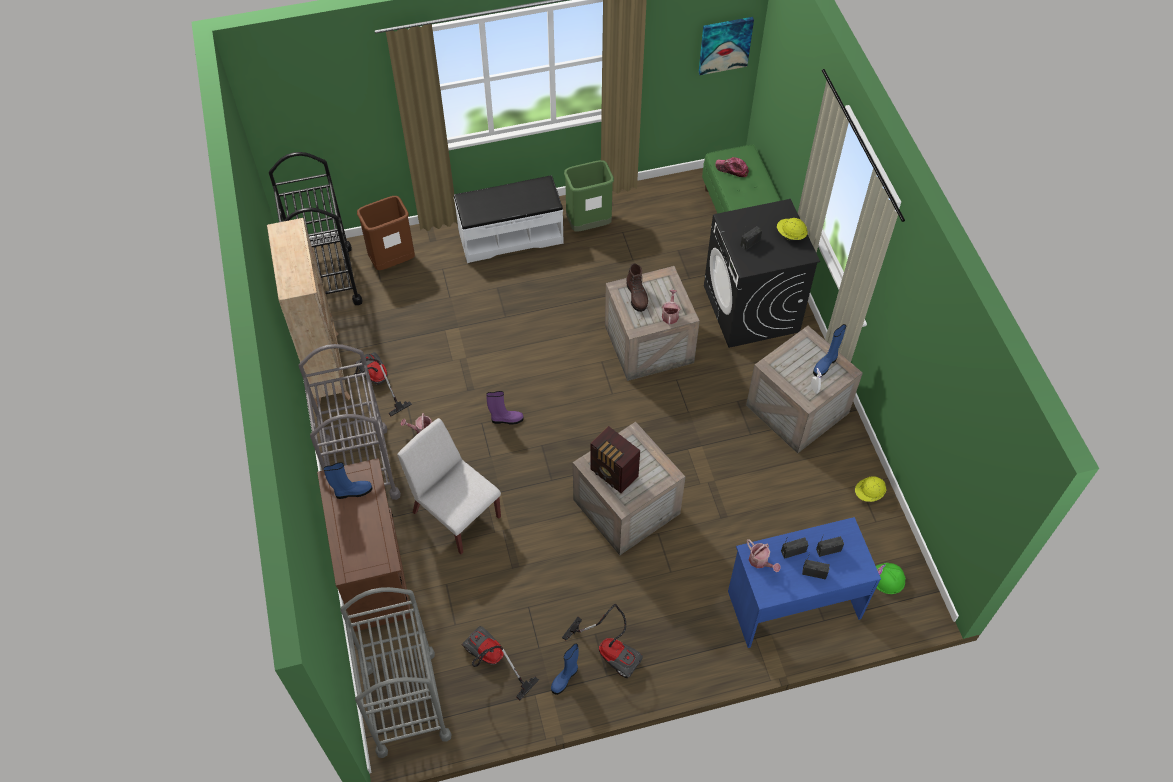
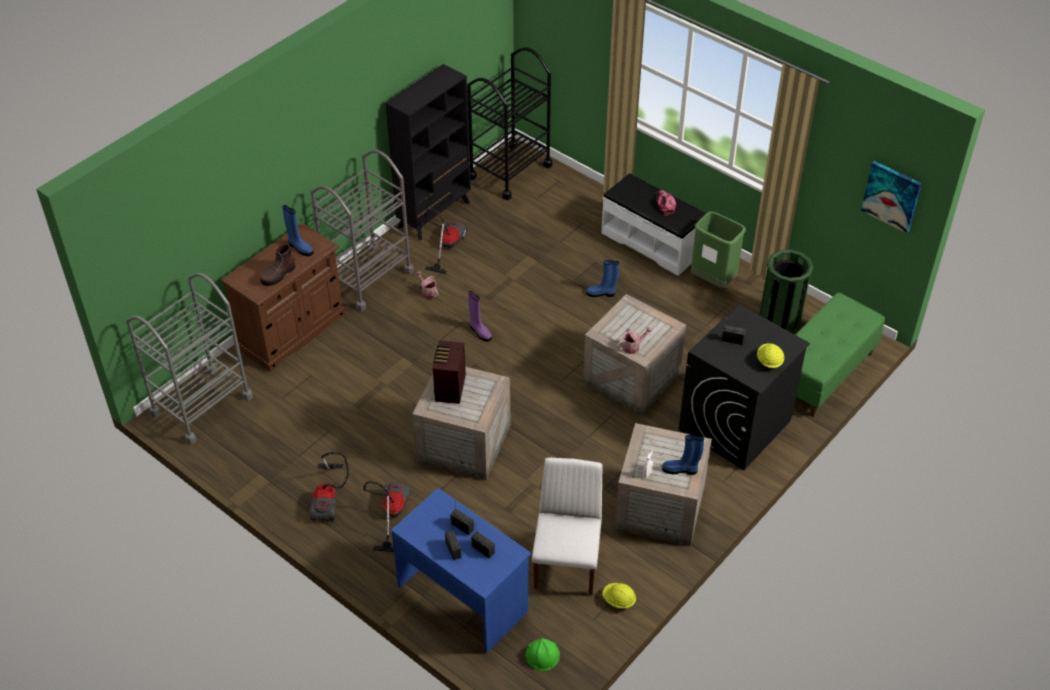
camera: 55 degrees right, 10 degrees down
(327, 368) = (435, 214): beige bookcase -> black bookcase
(392, 261) = (561, 194): brown trash can -> none
(455, 514) = (373, 348): white chair -> white chair (567, 561)
(492, 661) = (268, 434): vacuum cleaner -> vacuum cleaner (391, 514)
(565, 678) = (285, 484): blue boot -> blue boot (601, 293)
(637, 296) = (631, 318): brown boot -> brown boot (278, 275)
(668, 212) = (779, 321): none -> green trash can
(732, 169) = (839, 316): cap -> cap (664, 204)
(760, 561) = (435, 510): watering can -> none

